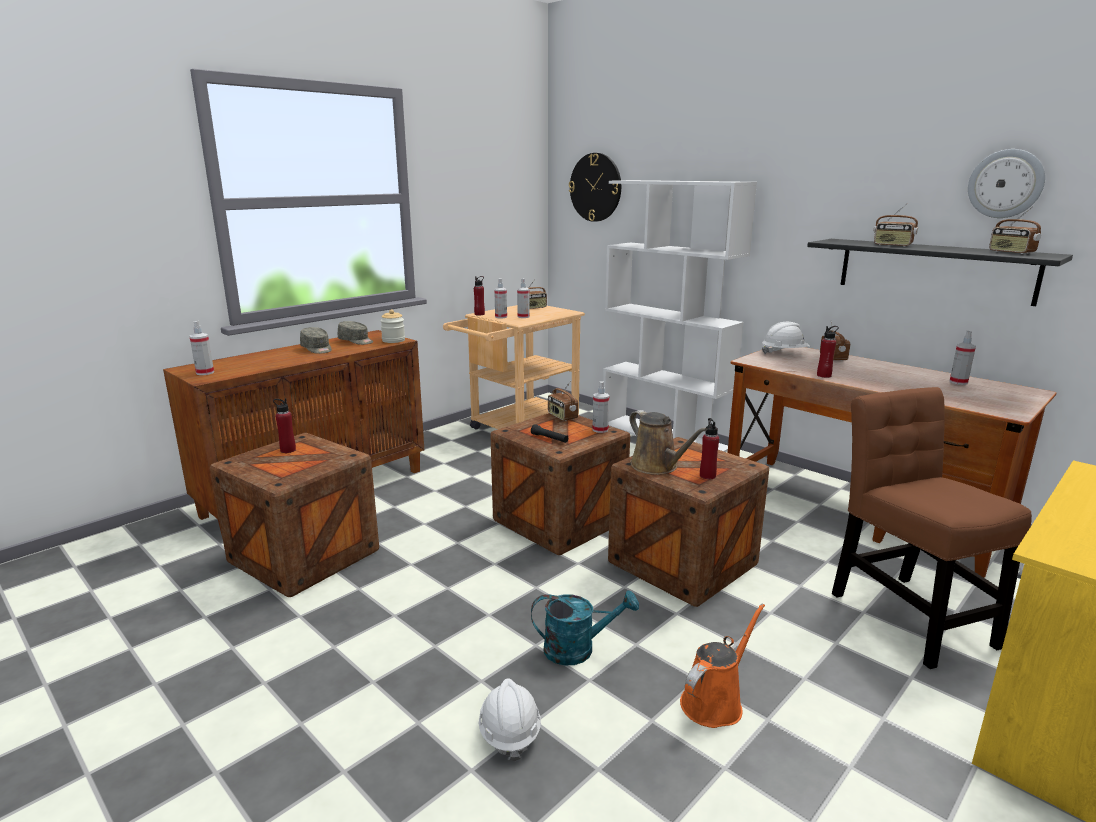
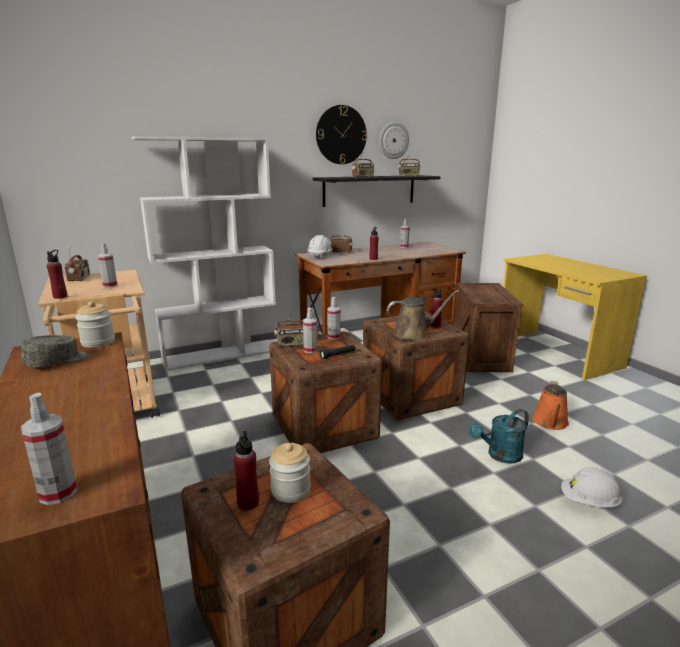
camera: 70 degrees left, 0 degrees up
(302, 458) = (290, 490): none -> jar
(317, 349) = (56, 388): grey cap -> none
(501, 317) = (91, 292): spray bottle -> spray bottle (310, 350)
(578, 649) = (500, 456): turquoise watering can -> turquoise watering can turned 135 degrees counterclockwise
(595, 187) = (76, 145): wall clock -> wall clock (341, 135)
(715, 701) = (550, 423): orange watering can -> orange watering can turned 135 degrees counterclockwise
(906, 614) = (479, 357): brown chair -> crate

